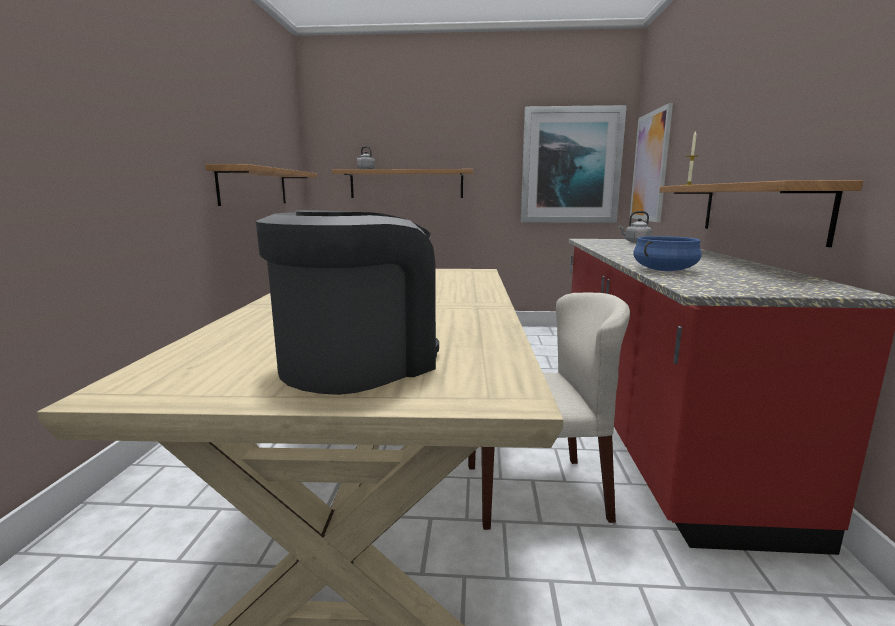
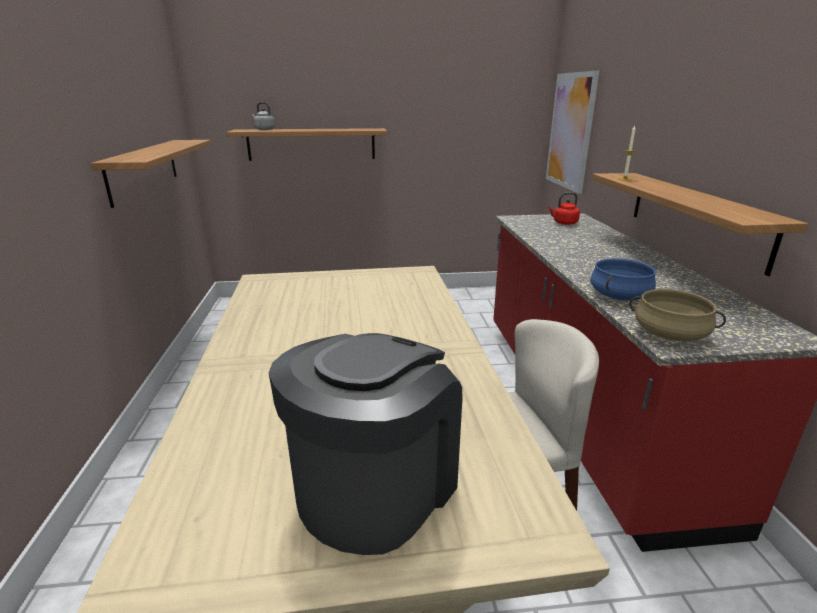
camera: 10 degrees left, 10 degrees up
(570, 166) = (487, 123): picture -> none
(635, 242) = (564, 223): grey kettle -> red kettle
(703, 286) = (669, 334): none -> beige cooking pot

